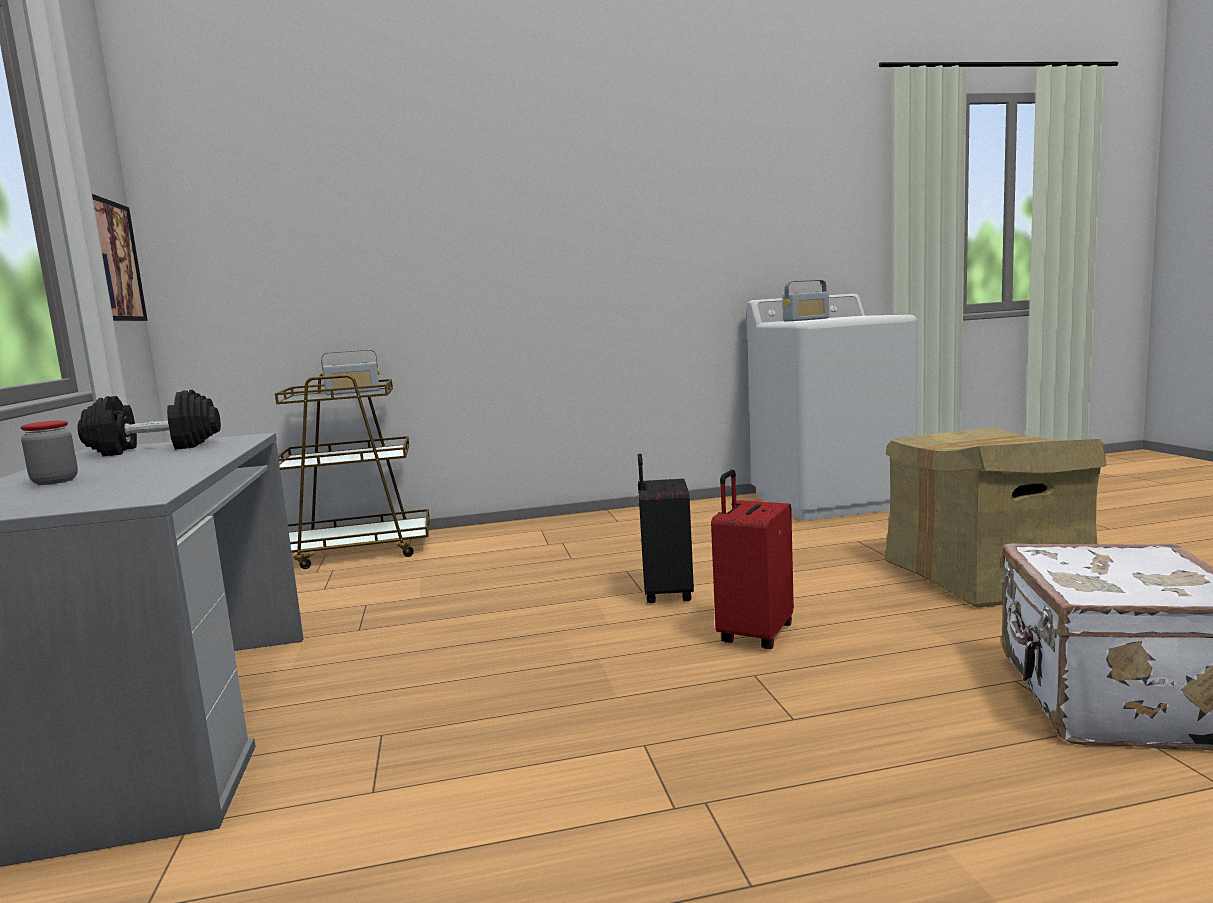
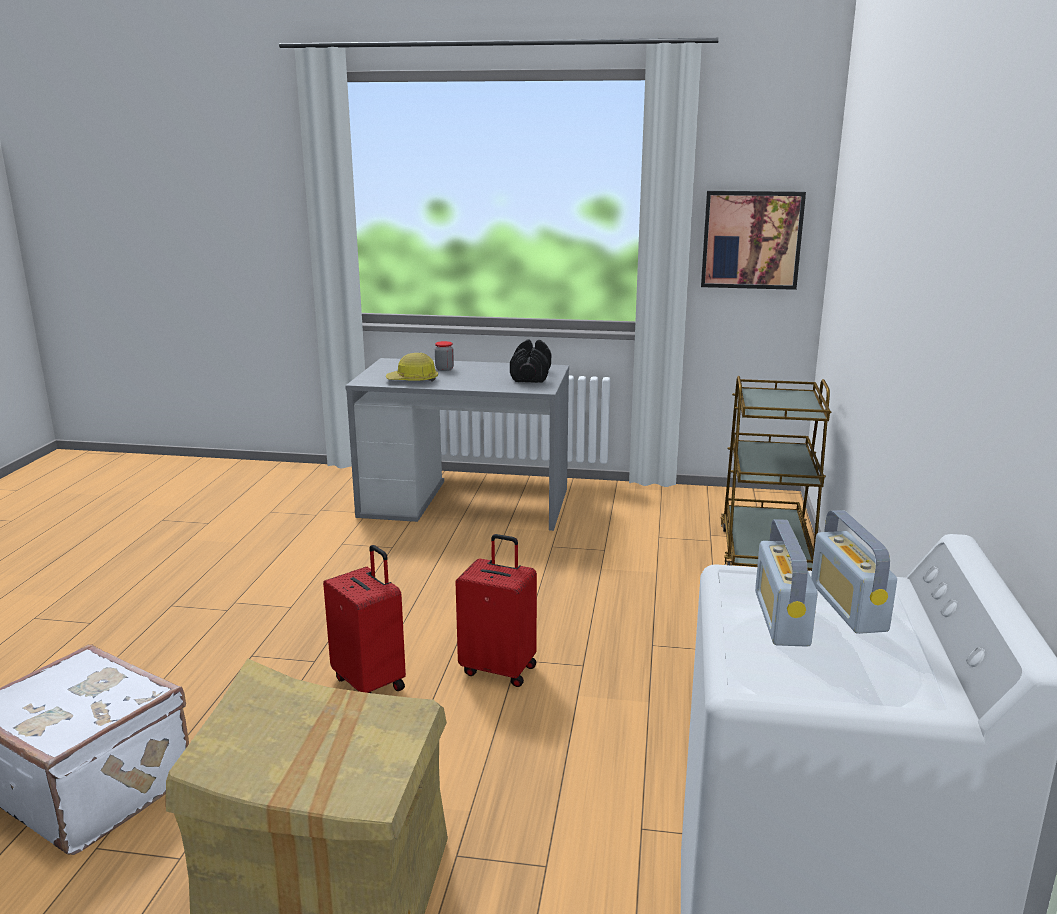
camera: 110 degrees right, 10 degrees up
(153, 479) = (413, 380): none -> hard hat
(353, 392) = (791, 406): radio -> radio (781, 618)
(665, 593) = (499, 669): black suitcase -> red suitcase

